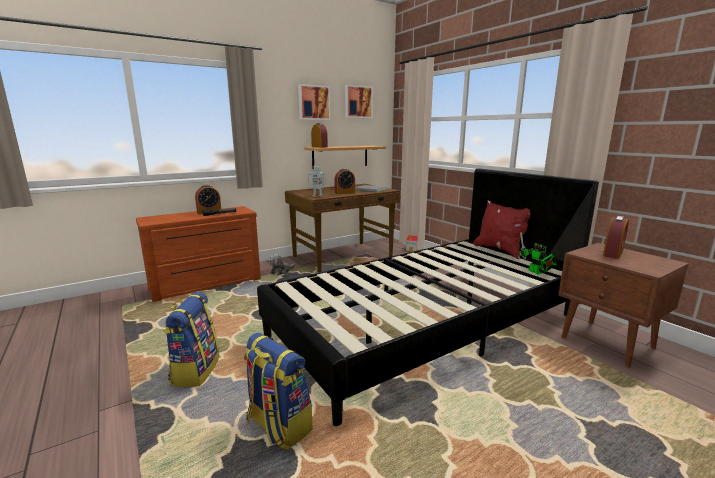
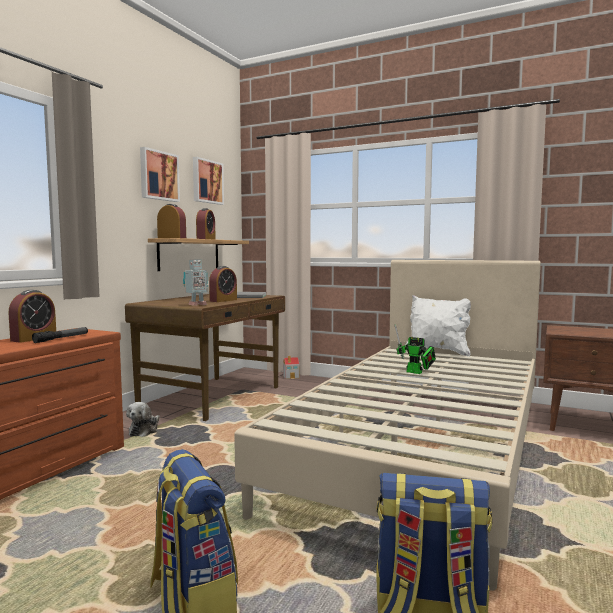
camera: 30 degrees left, 10 degrees down
(427, 325) = (423, 450): black bed -> beige bed
(499, 250) = (438, 351): red pillow -> white pillow
(536, 272) = (506, 364): toy robot -> toy robot (416, 372)
(613, 253) = (578, 330): alarm clock -> alarm clock (206, 239)

